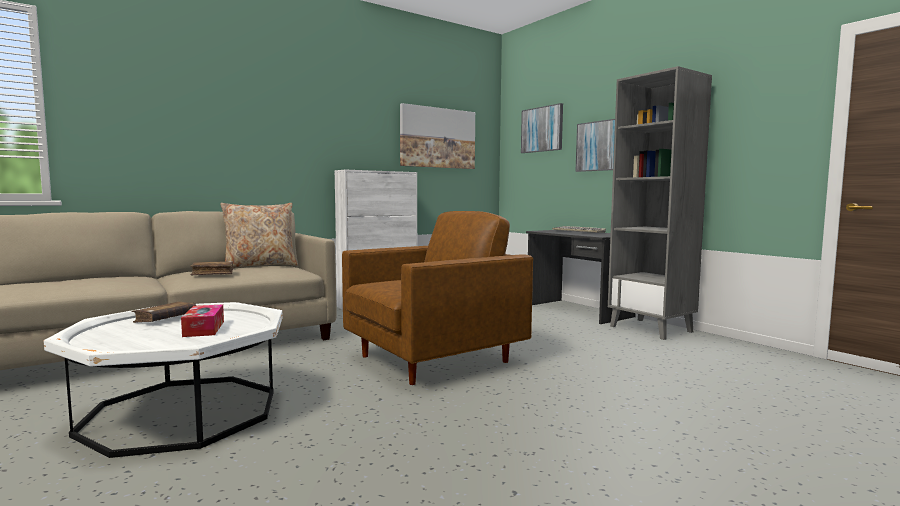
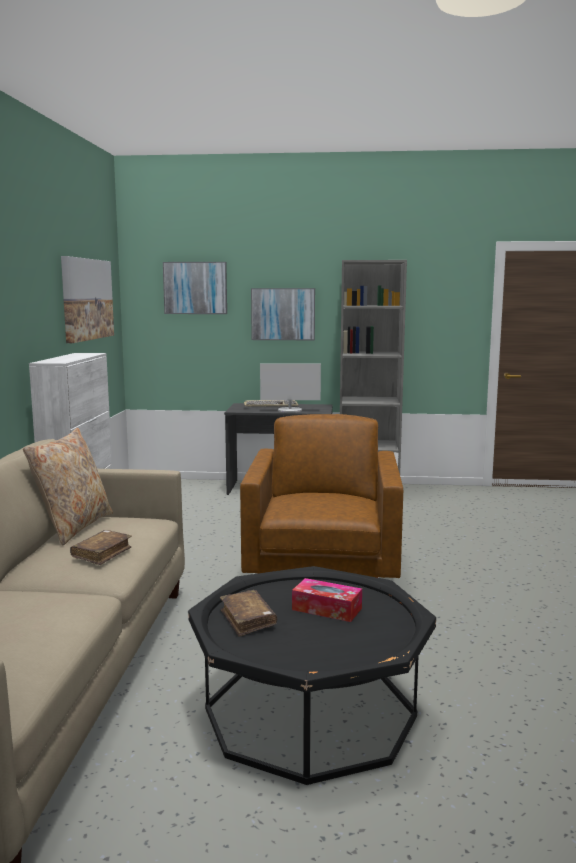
camera: 50 degrees left, 5 degrees up
(182, 412) = (310, 712): white coffee table -> black coffee table
(579, 234) = (290, 410): none -> monitor

